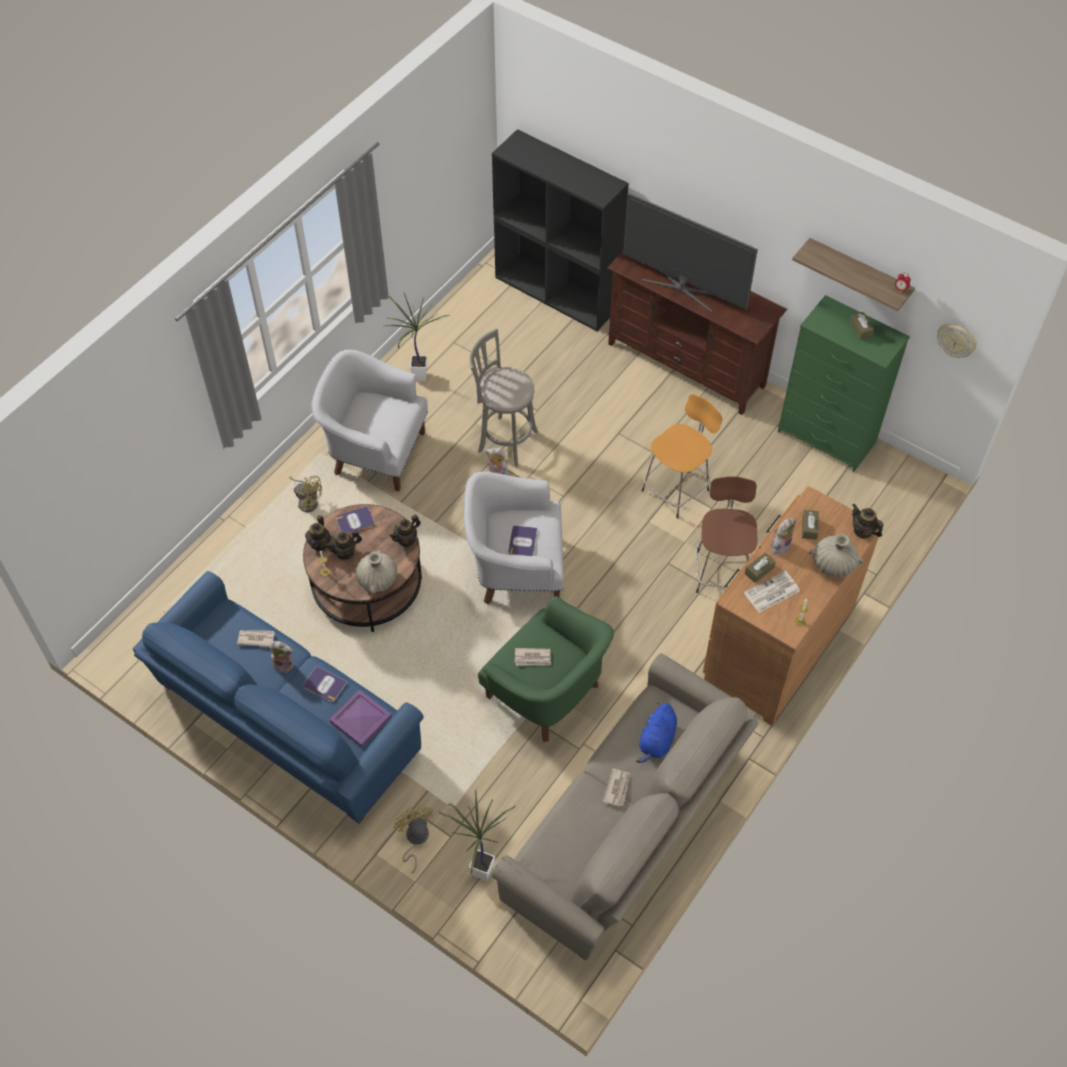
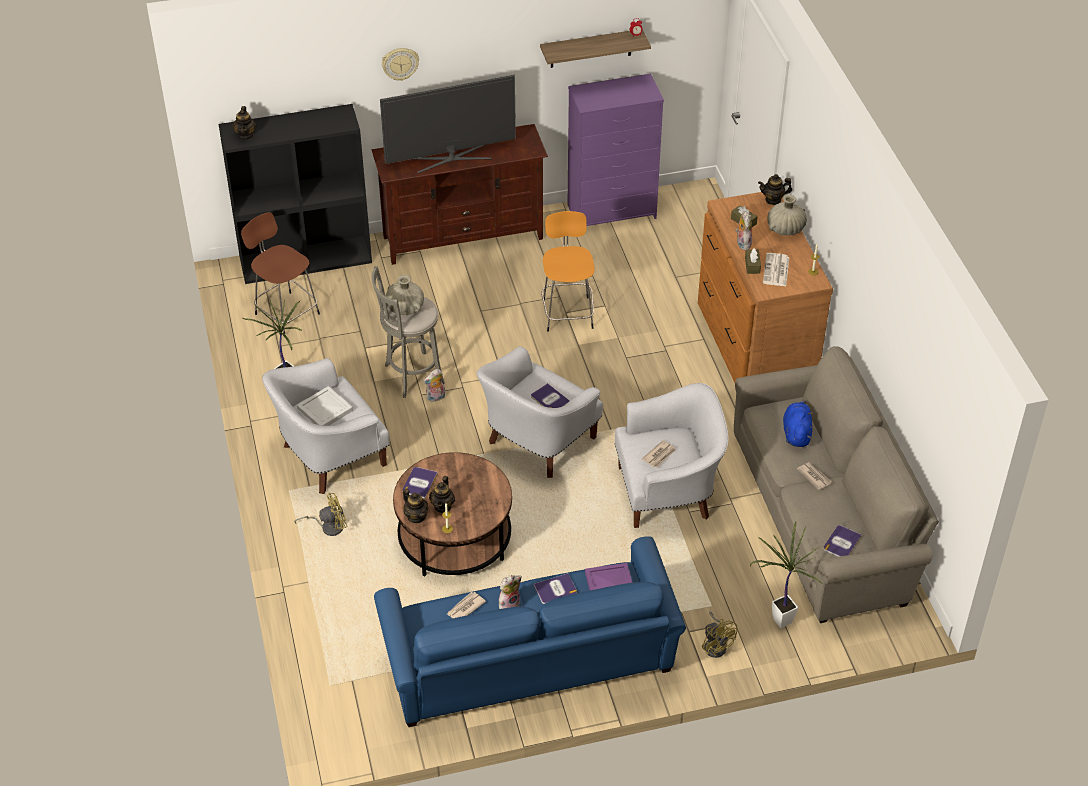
camera: 50 degrees left, 10 degrees down
(374, 412) = (326, 409): none -> white tray
(378, 580) = (491, 502): beige vase -> beige vase (405, 308)
(406, 539) = (472, 463): teapot -> teapot (246, 135)
(415, 839) = (716, 645): yellow fan -> yellow fan turned 135 degrees counterclockwise
(547, 695) = (668, 493): green armchair -> white armchair
(559, 859) = (842, 542): none -> book
(657, 741) = (796, 433): blue plush toy -> blue plush toy turned 150 degrees counterclockwise
(721, 571) = (663, 335): brown stool -> brown stool (286, 313)
(827, 437) = (612, 211): green dresser -> purple dresser
(860, 329) = (618, 89): brown tissue box -> none
(956, 340) = (687, 52): wall clock -> wall clock (400, 63)

